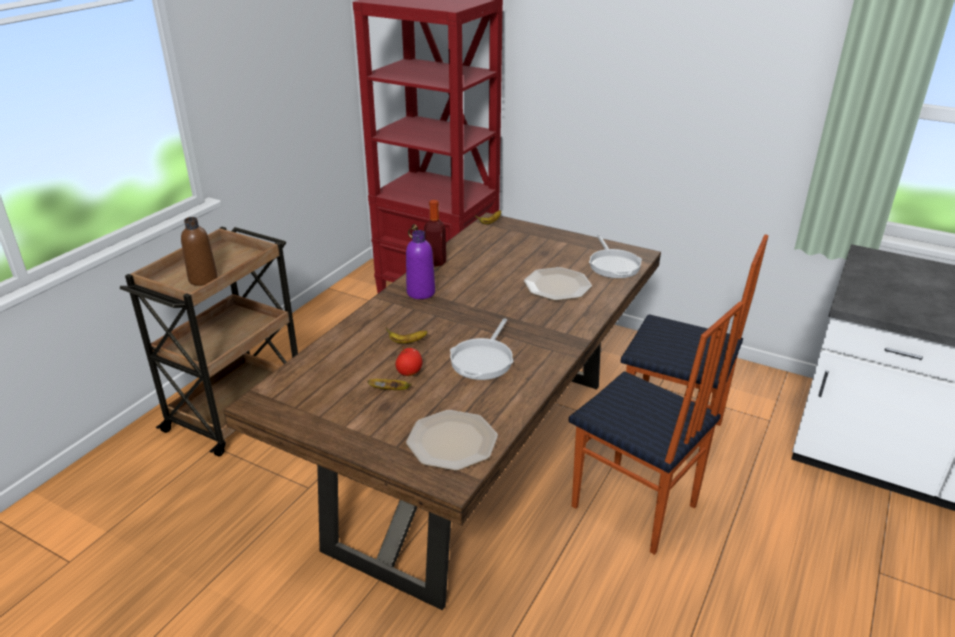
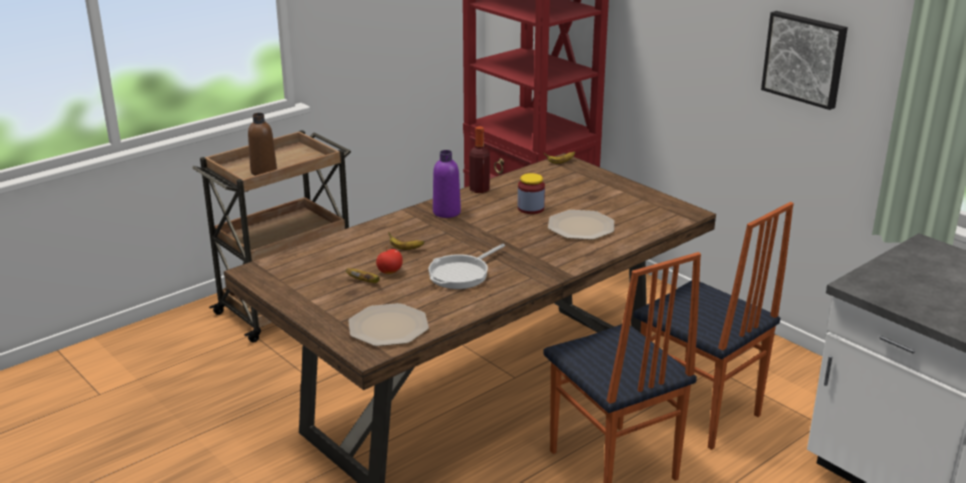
camera: 20 degrees right, 5 degrees down
(498, 274) = (530, 208): none -> jar
(613, 265) = (654, 218): frying pan -> none
(716, 98) = (805, 58): none -> picture

